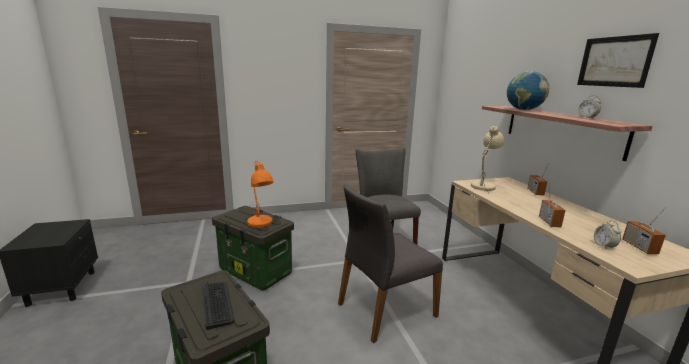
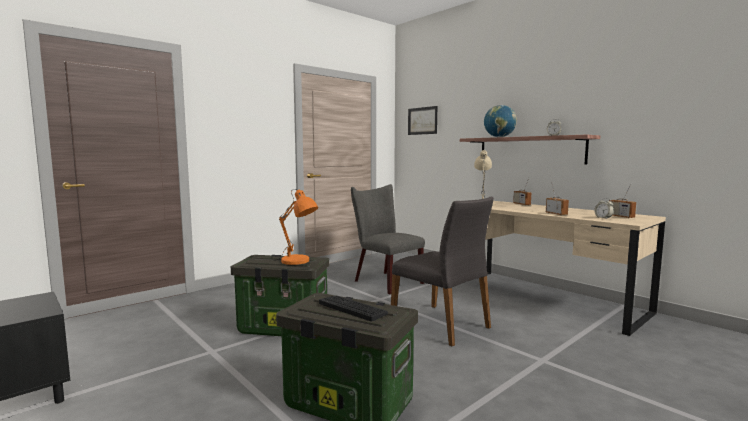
camera: 25 degrees left, 10 degrees down
(384, 309) = (441, 324): grey chair -> grey chair turned 75 degrees counterclockwise
(614, 61) = (563, 93): picture -> picture (422, 121)

